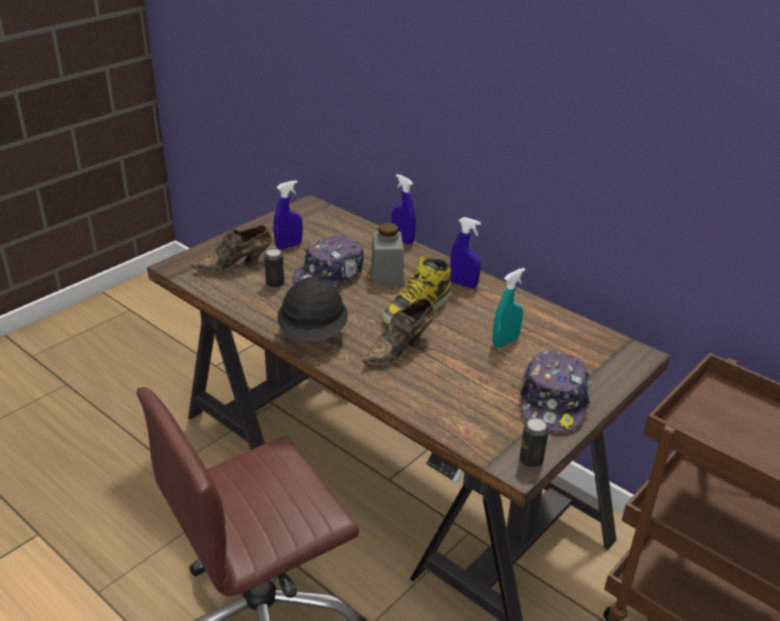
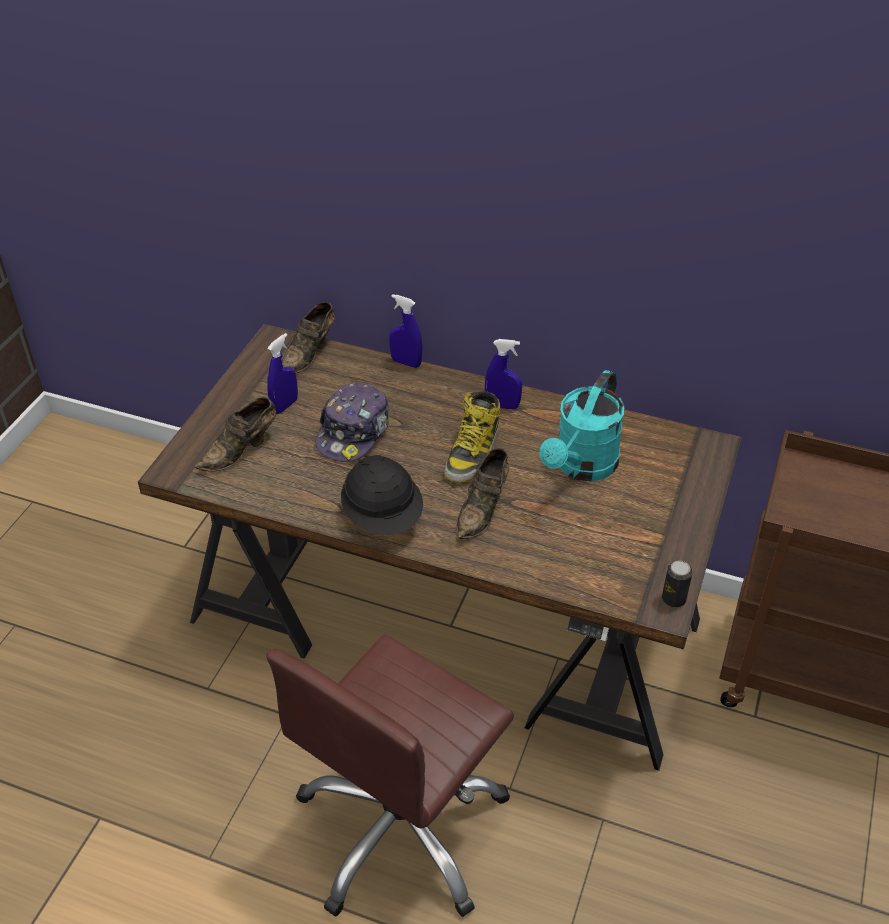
camera: 20 degrees left, 10 degrees up
(275, 284) = (301, 463): can -> none
(331, 219) = (310, 354): none -> brown shoe
(387, 274) = (415, 415): grey jar -> none
(505, 341) = (581, 467): turquoise spray bottle -> turquoise watering can
(553, 402) = (662, 526): cap -> none

